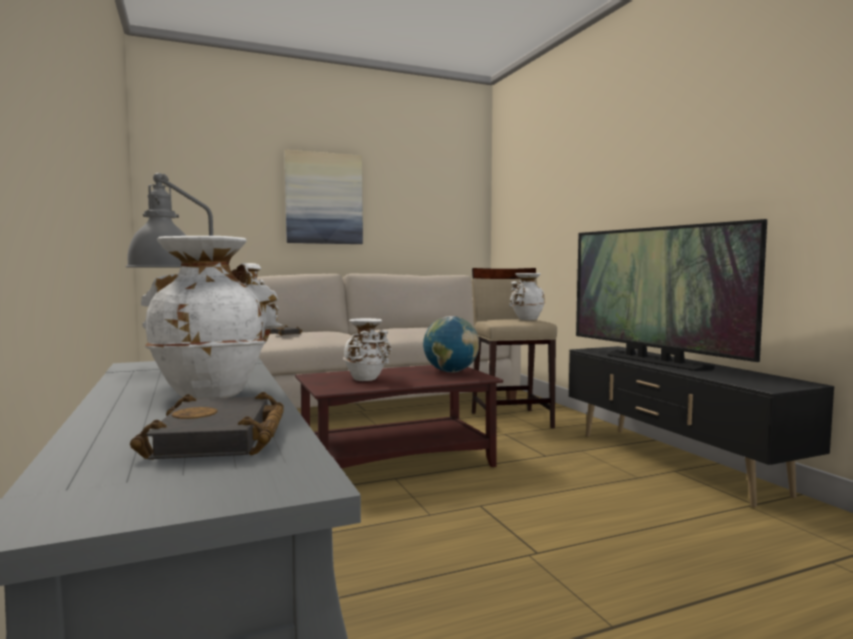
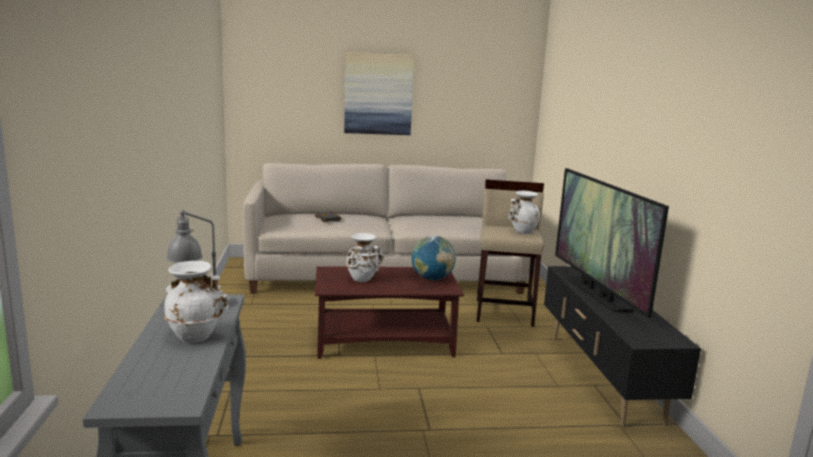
camera: 15 degrees right, 10 degrees up
(221, 439) = (177, 376): black book -> none

